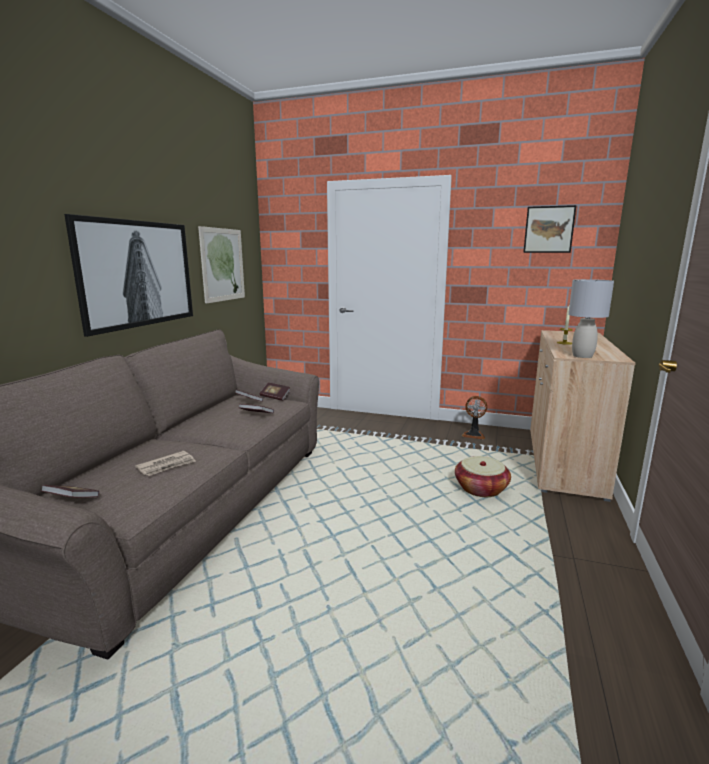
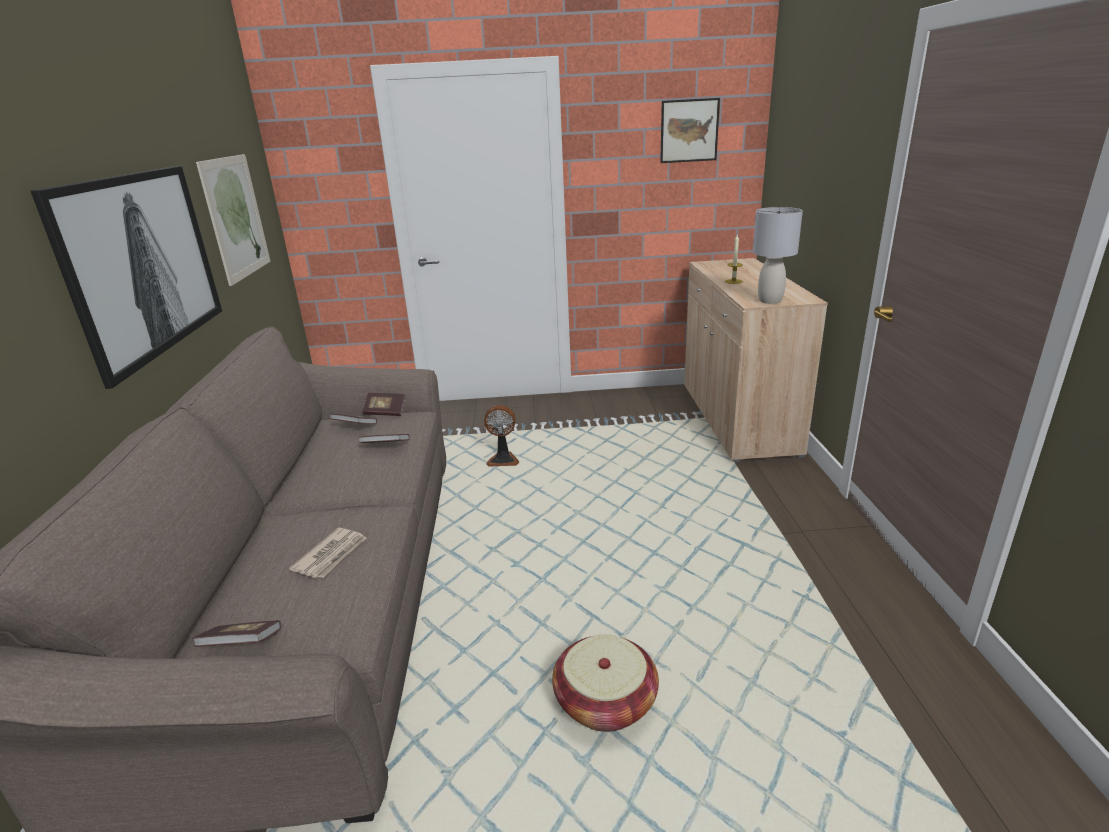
camera: 20 degrees left, 10 degrees up
(474, 435) = (624, 404): fan -> fan (503, 460)
(481, 488) = (671, 474): basket -> basket (605, 702)

